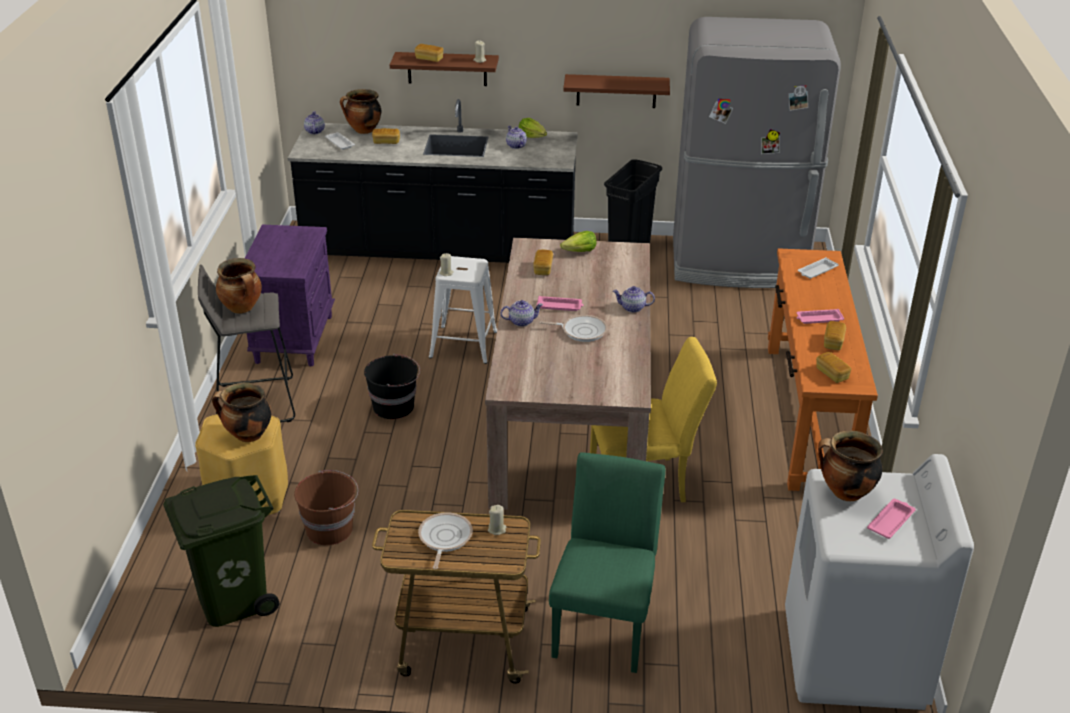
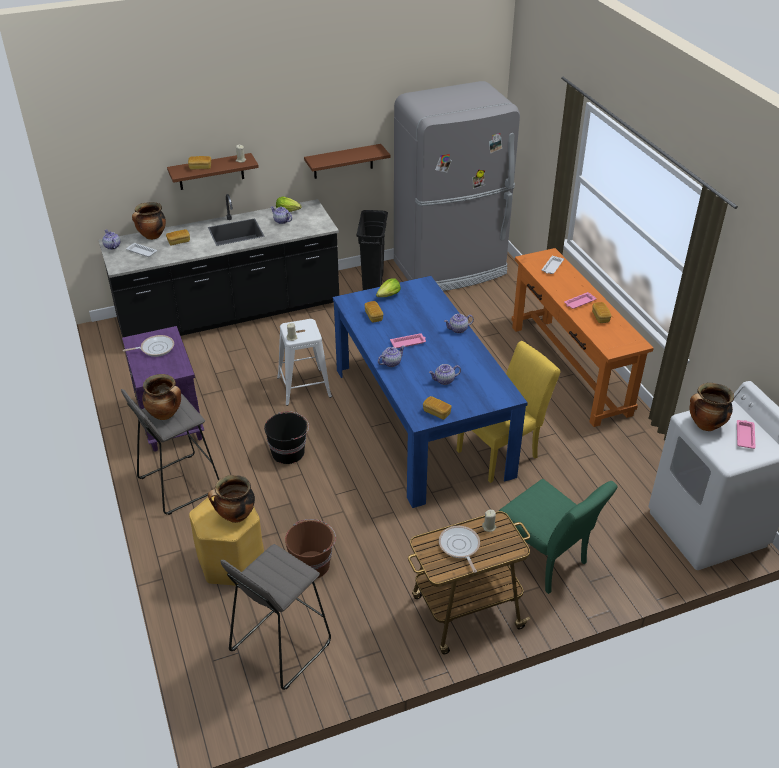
camera: 25 degrees left, 5 degrees up
(232, 599) = (280, 646): green trash can -> grey stool
(568, 357) = (444, 380): none -> teapot
(572, 418) = (421, 420): beige dining table -> blue dining table
(581, 331) = (437, 357): frying pan -> frying pan (155, 348)
(605, 622) = (546, 562): green chair -> green chair turned 150 degrees clockwise
(832, 374) = (616, 341): bread -> bread (436, 412)

